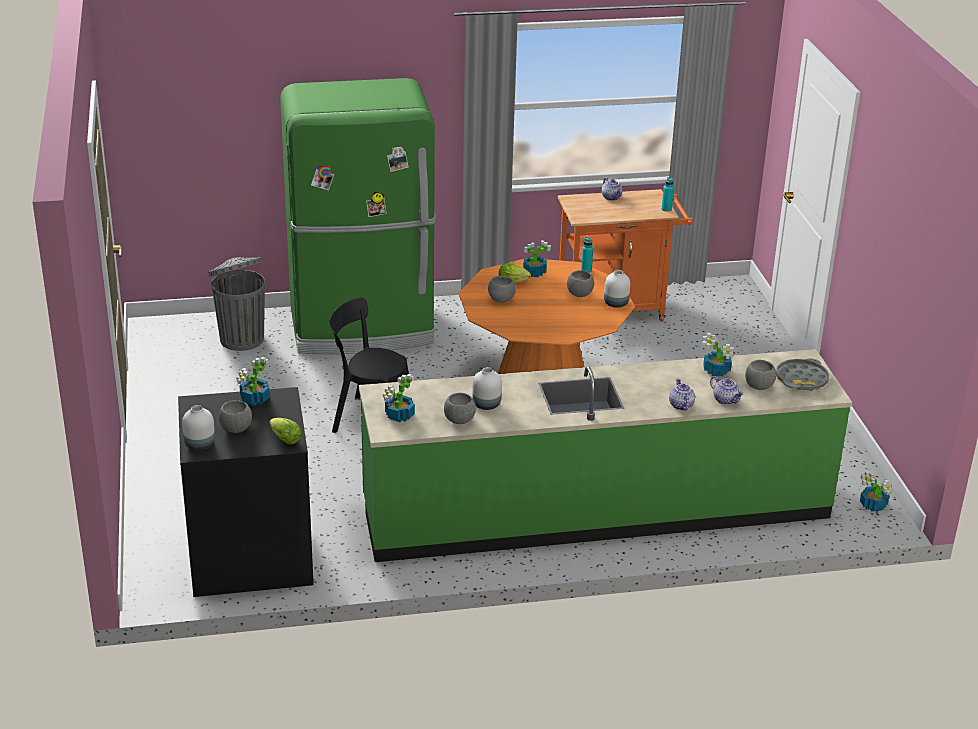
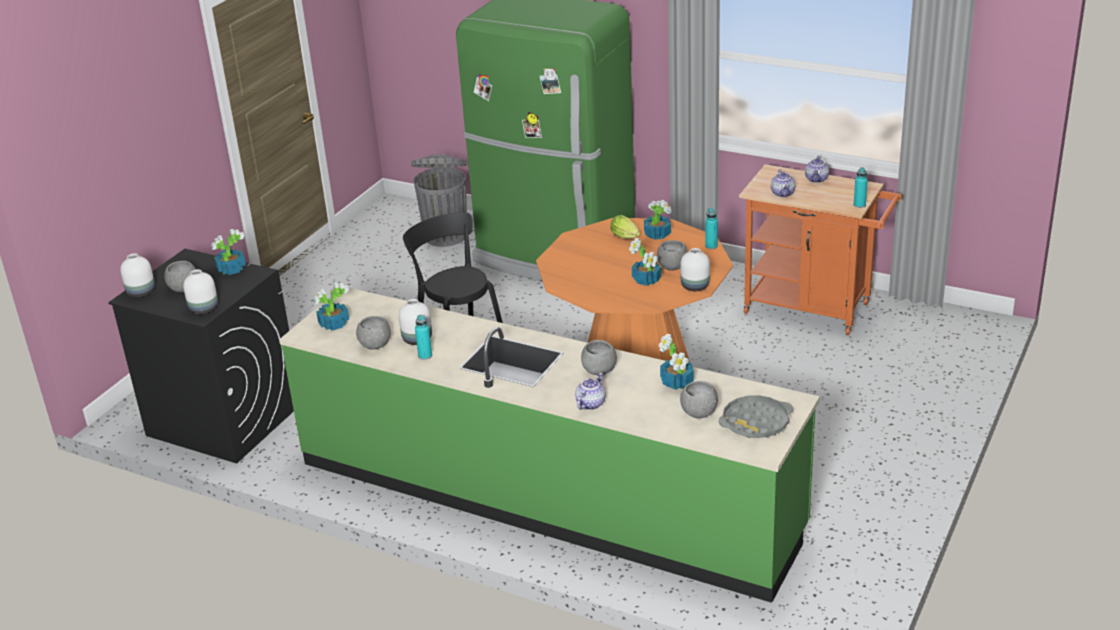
camera: 40 degrees right, 0 degrees up
(284, 439) = (203, 309): lettuce -> white vase
(501, 300) = (590, 251): grey bowl -> grey bowl (599, 371)
(511, 414) = (425, 356): none -> turquoise bottle
(726, 400) = (643, 415): teapot -> teapot (783, 193)
(873, 505) = (839, 610): potted plant -> potted plant (647, 280)

